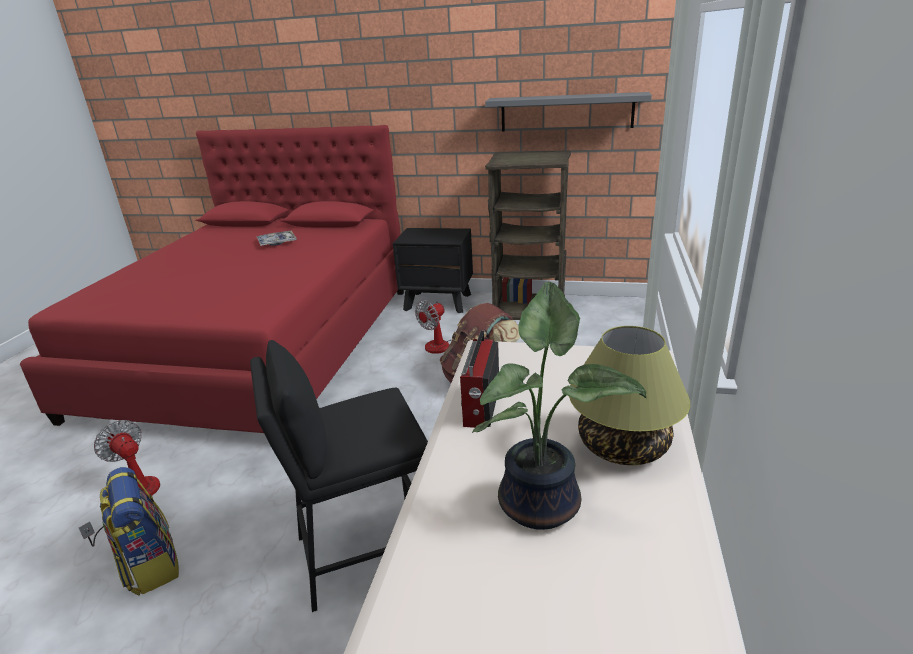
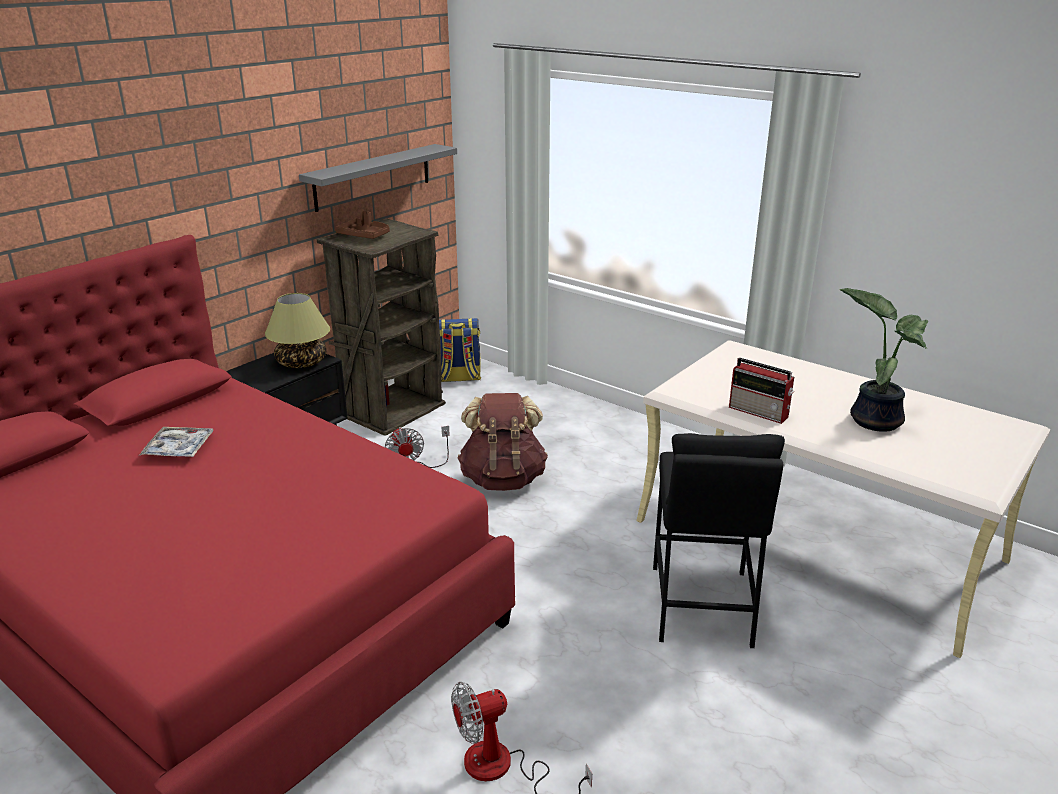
camera: 65 degrees left, 0 degrees up
(151, 565) = (634, 754): backpack -> backpack (458, 378)
(521, 156) = (364, 235): none -> brown tray
(624, 446) = (833, 385): table lamp -> table lamp (302, 362)

